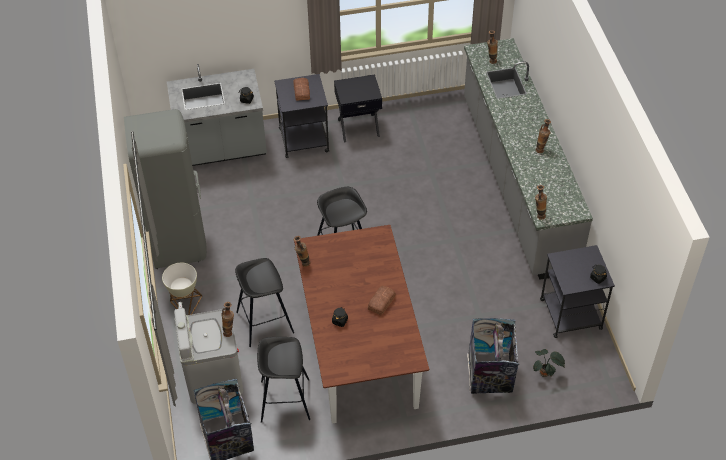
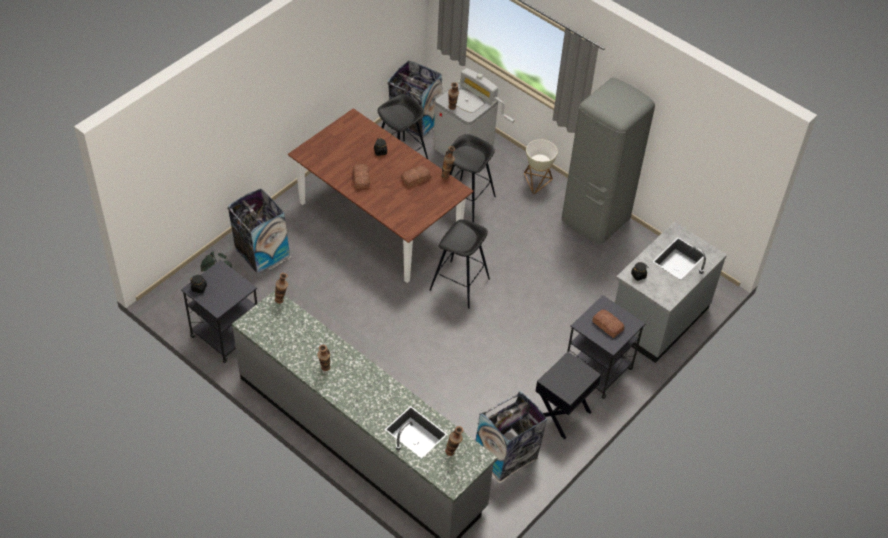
camera: 140 degrees right, 0 degrees up
(332, 275) = (416, 179): none -> bread
(421, 124) = (506, 455): none -> trash can

